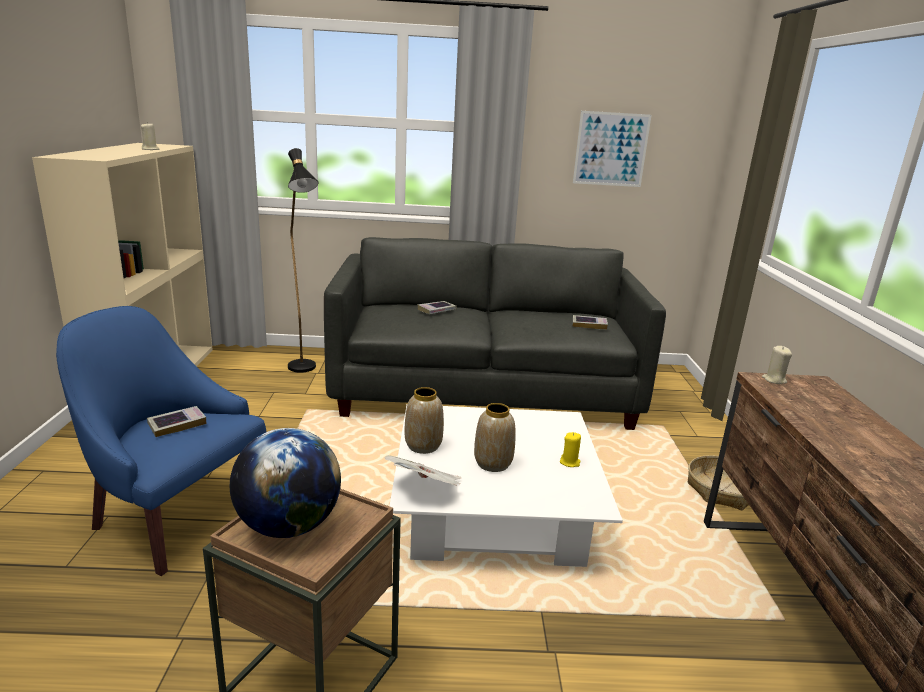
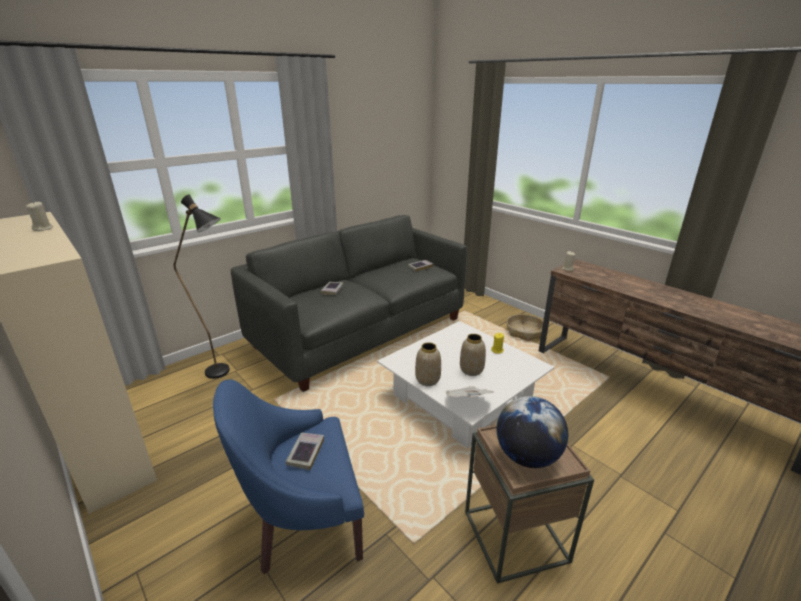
camera: 40 degrees left, 5 degrees up
(611, 149) = (377, 149): picture -> none

